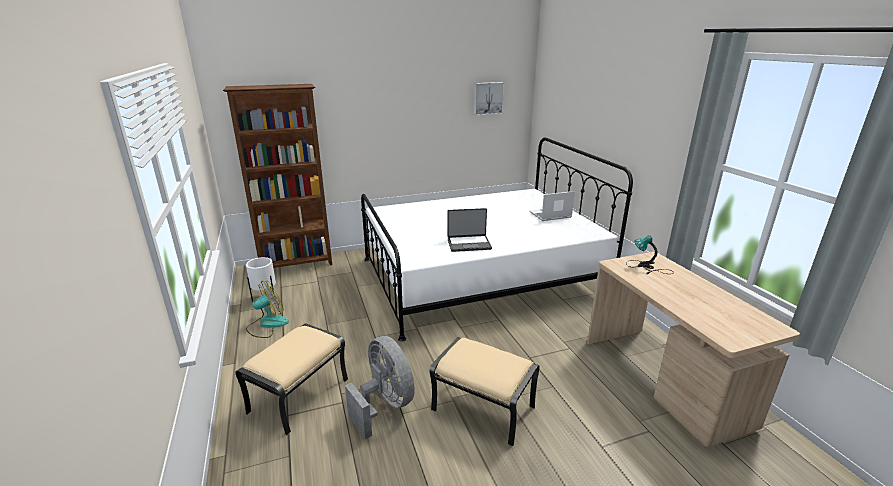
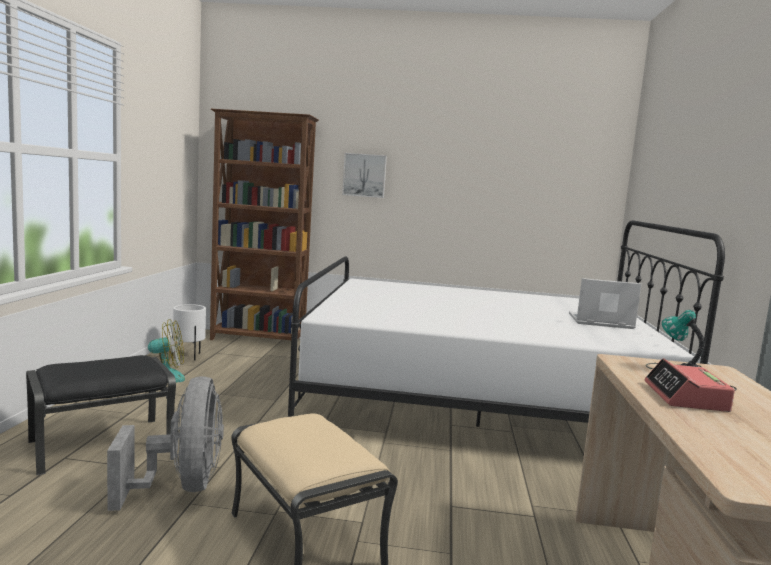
camera: 25 degrees right, 15 degrees down
(299, 396) = (101, 445): beige ottoman -> black ottoman
(469, 244) = (429, 319): laptop -> none
(488, 98) = (553, 163): picture -> picture (364, 175)
(663, 287) = (685, 397): none -> alarm clock

